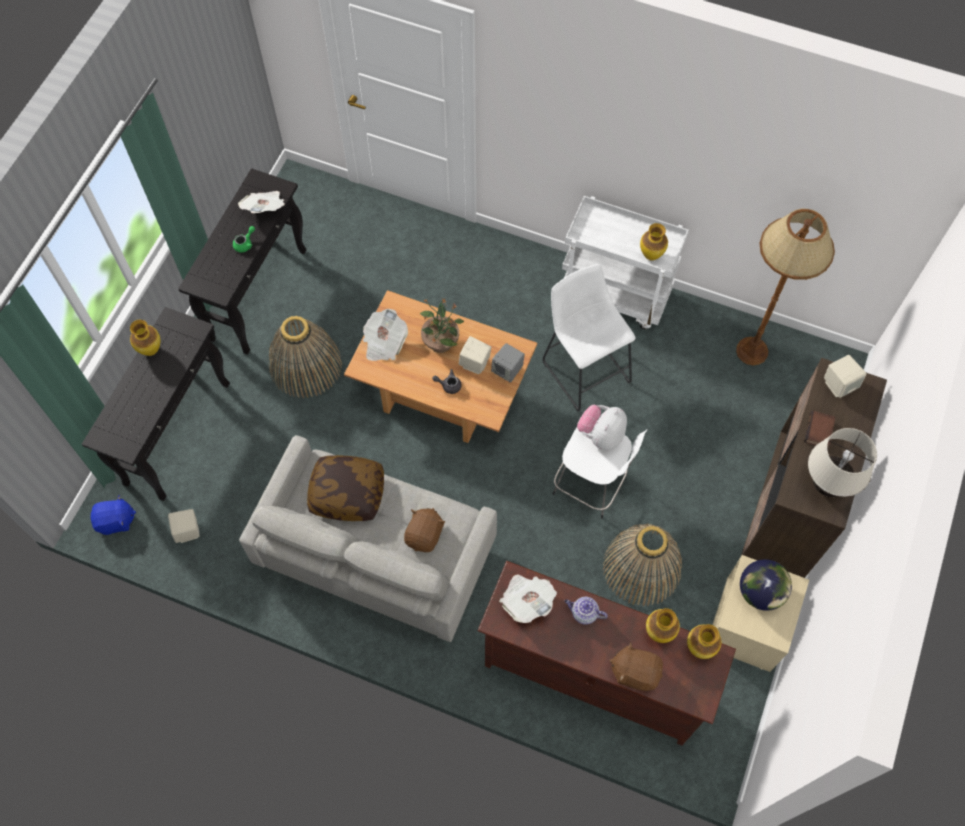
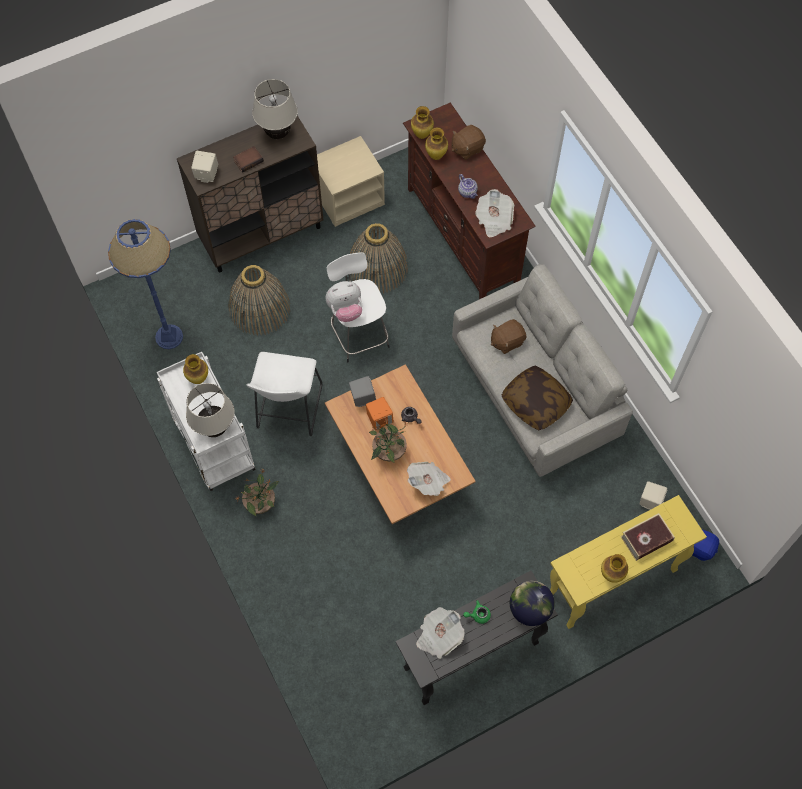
camera: 140 degrees left, 0 degrees up
(138, 402) = (646, 539): none -> book
(178, 432) = (611, 583): black console table -> yellow console table
(305, 366) = (480, 564): basket -> basket (259, 308)
(475, 363) = (379, 419): beige speaker -> orange speaker
(529, 281) = (261, 504): none -> potted plant
(593, 229) = (215, 428): none -> beige table lamp
(635, 672) = (467, 148): brown plush toy -> brown plush toy turned 90 degrees clockwise
(752, 351) = (169, 336): brown floor lamp -> blue floor lamp
(760, 592) = (343, 170): globe -> globe (529, 609)

